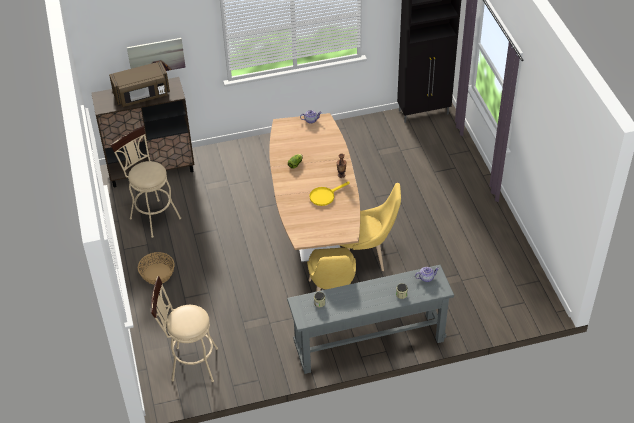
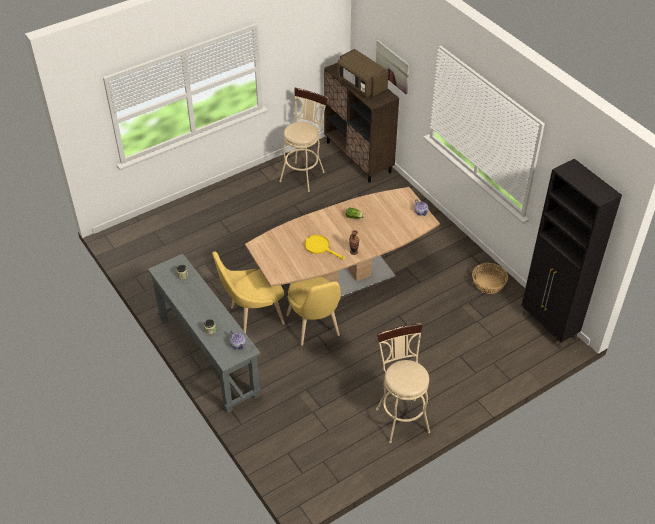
camera: 70 degrees right, 0 degrees up
(157, 274) = (240, 197): basket -> basket (488, 284)
(190, 364) = (150, 244): beige stool -> beige stool (400, 416)

